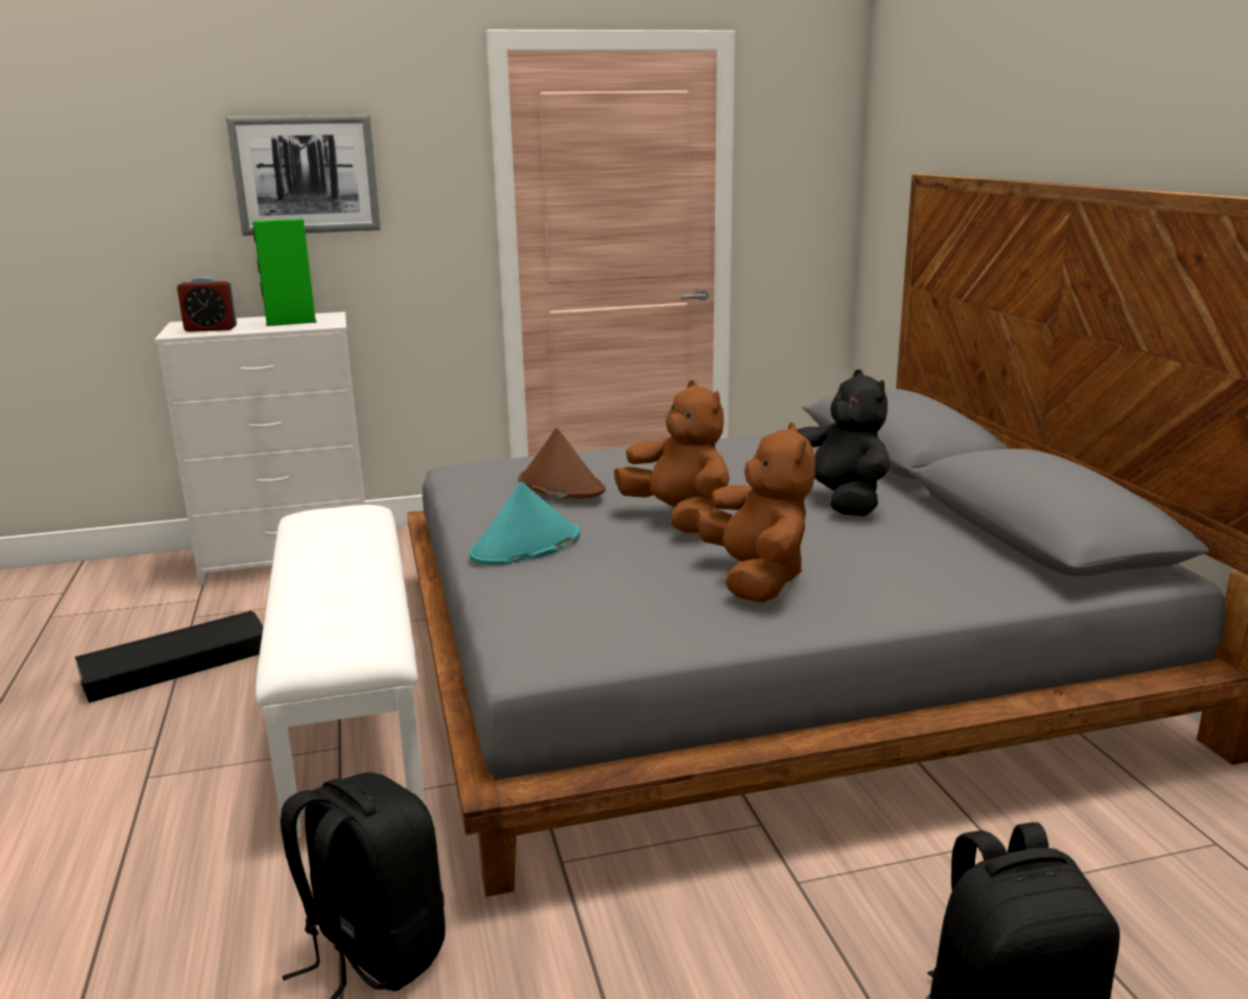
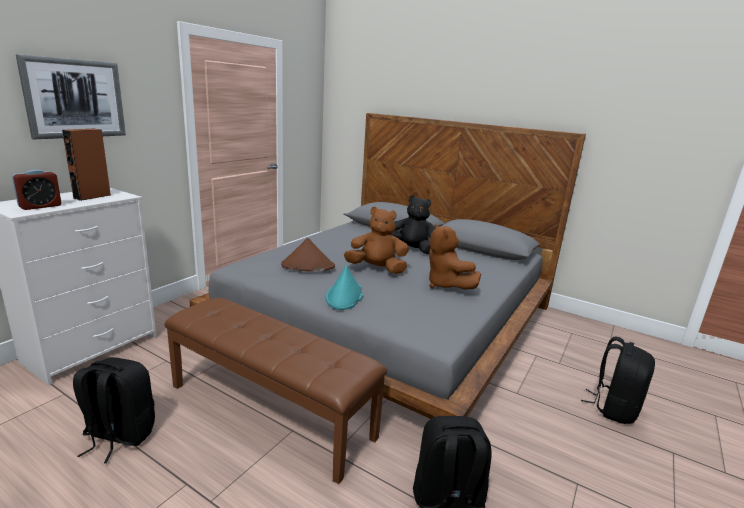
camera: 45 degrees left, 0 degrees up
(176, 665) = (119, 436): black storage box -> black backpack
(291, 322) = (92, 196): green speaker -> brown speaker
(355, 710) = (271, 410): white bench -> brown bench
(756, 578) = (446, 285): brown plush toy -> brown plush toy turned 150 degrees counterclockwise

